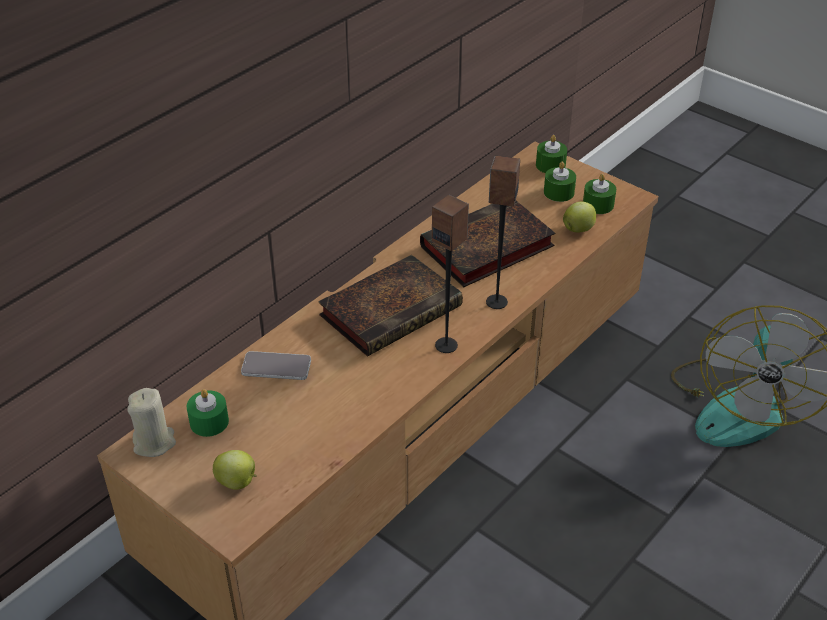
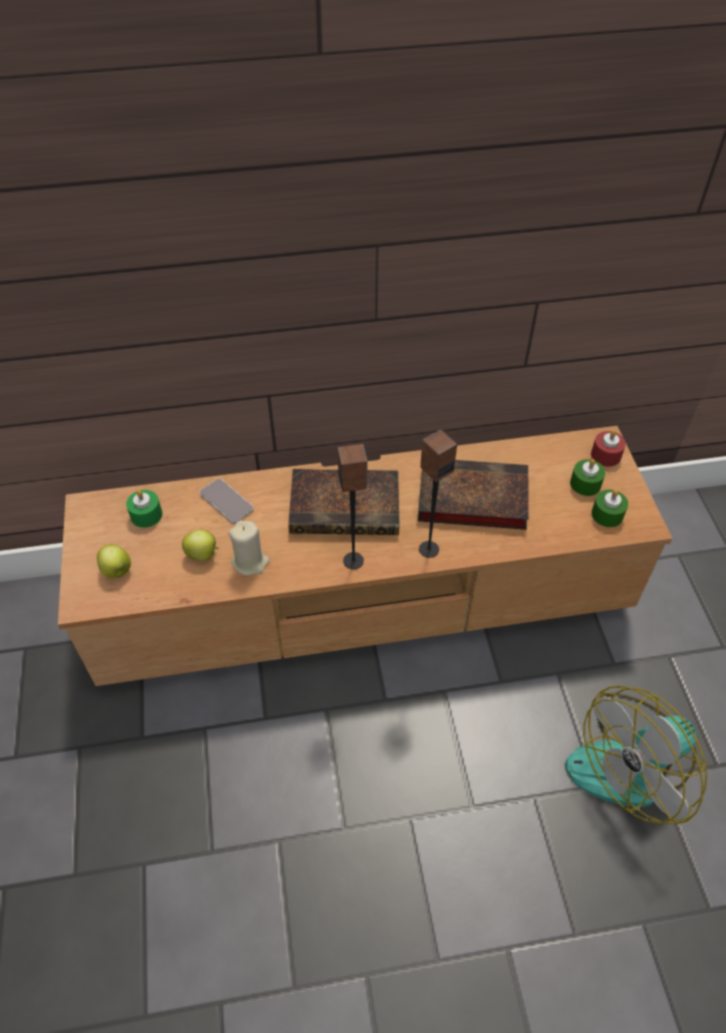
camera: 40 degrees right, 10 degrees up
(154, 442) = (102, 508): beige candle -> beige candle (250, 562)
(550, 165) = (606, 455): green candle -> red candle
(578, 229) = (565, 527): apple -> apple (203, 554)

